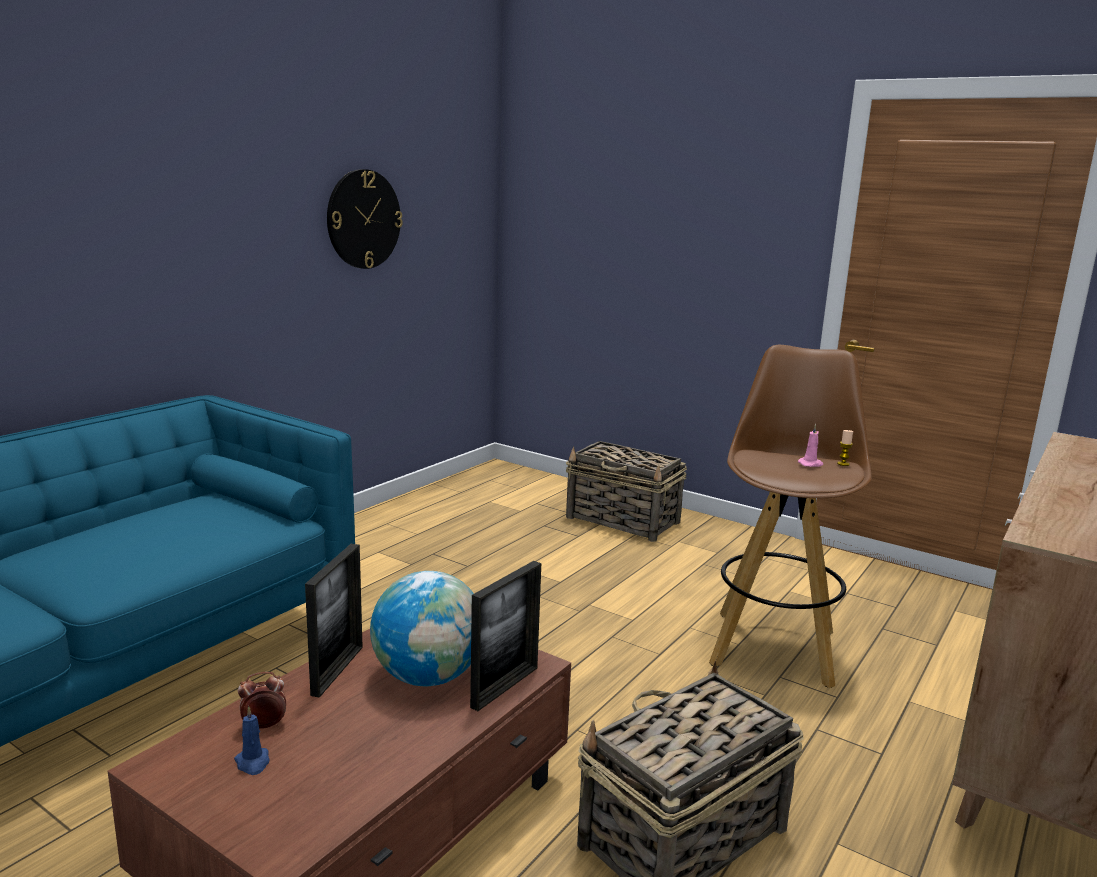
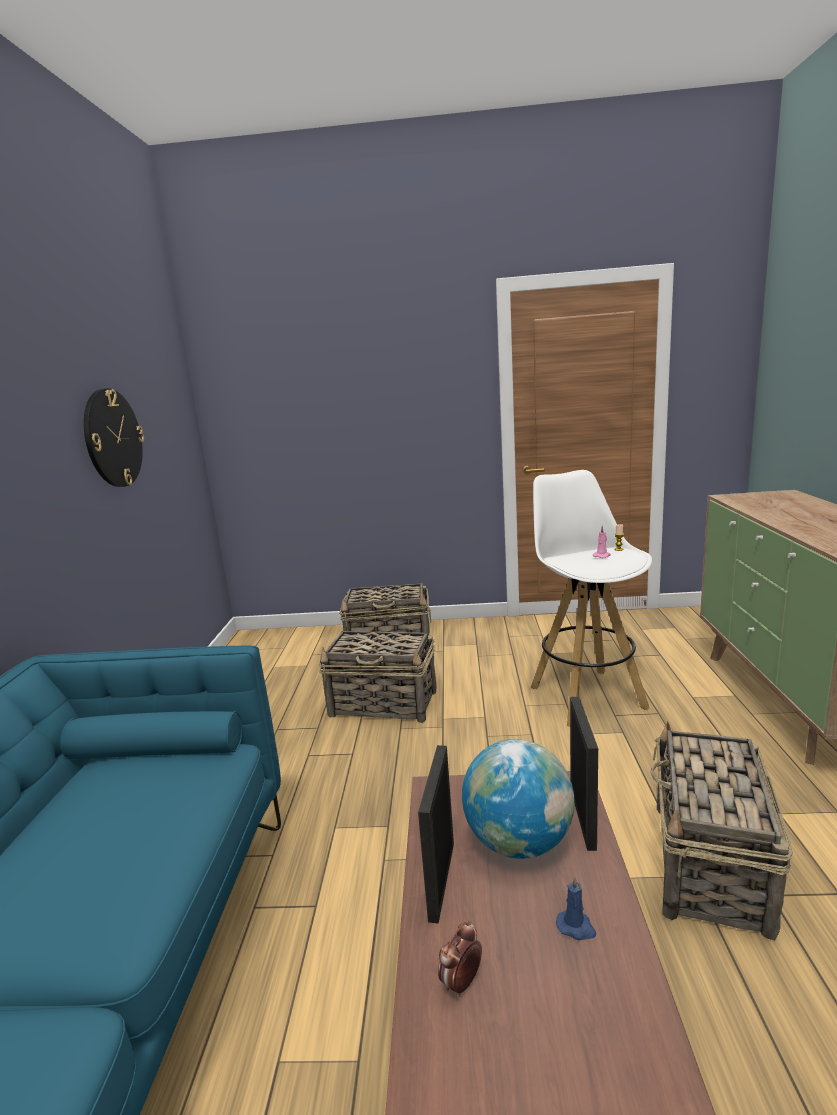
camera: 30 degrees left, 0 degrees up
(253, 763) = (509, 1031): blue candle -> blue candle (576, 927)
(337, 670) = (441, 880): picture frame -> picture frame turned 150 degrees counterclockwise
(550, 570) = (384, 704): none -> basket
(774, 646) = (587, 695): brown stool -> white stool

